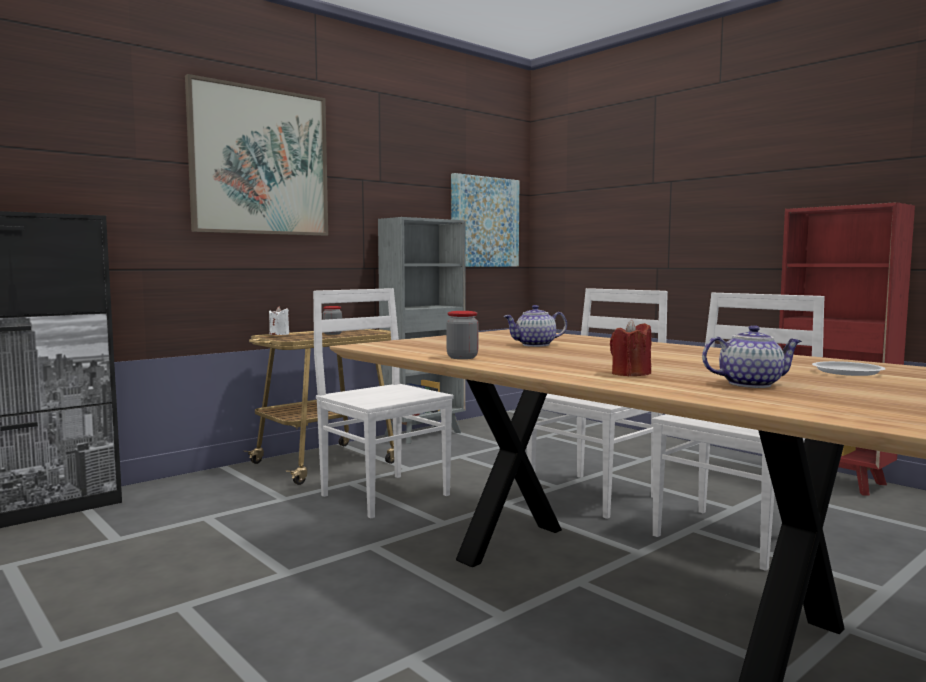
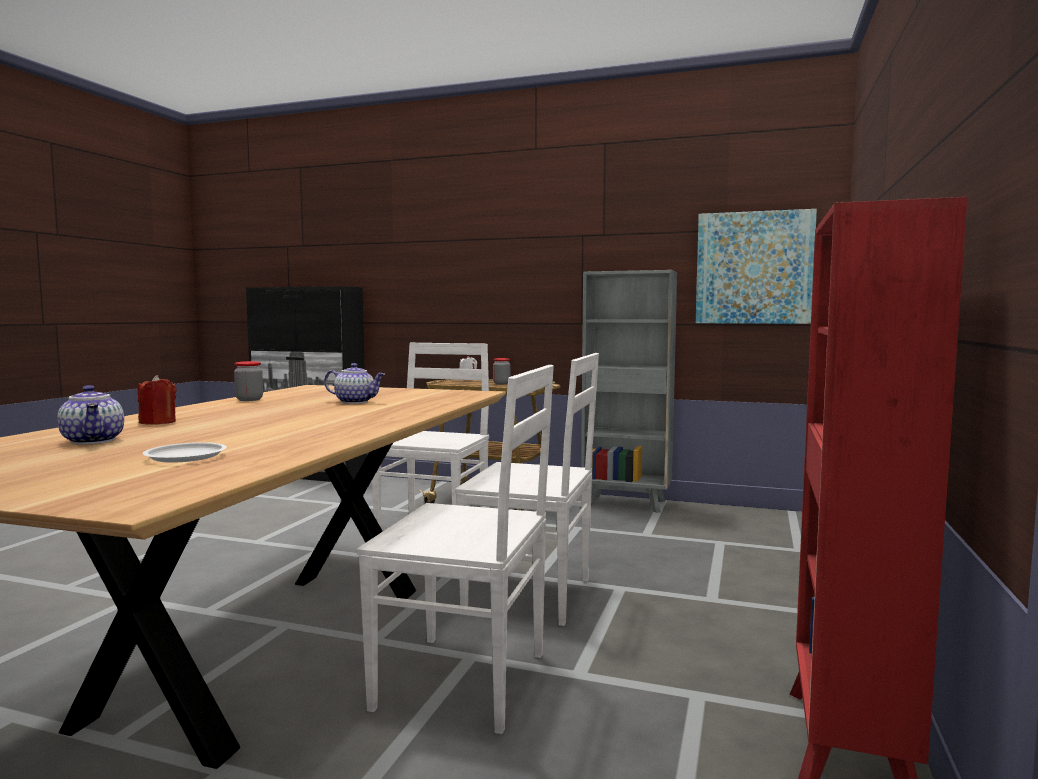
camera: 60 degrees right, 0 degrees up
(260, 161) = (479, 232): picture -> none
(535, 345) = (356, 402): teapot -> teapot turned 150 degrees clockwise

